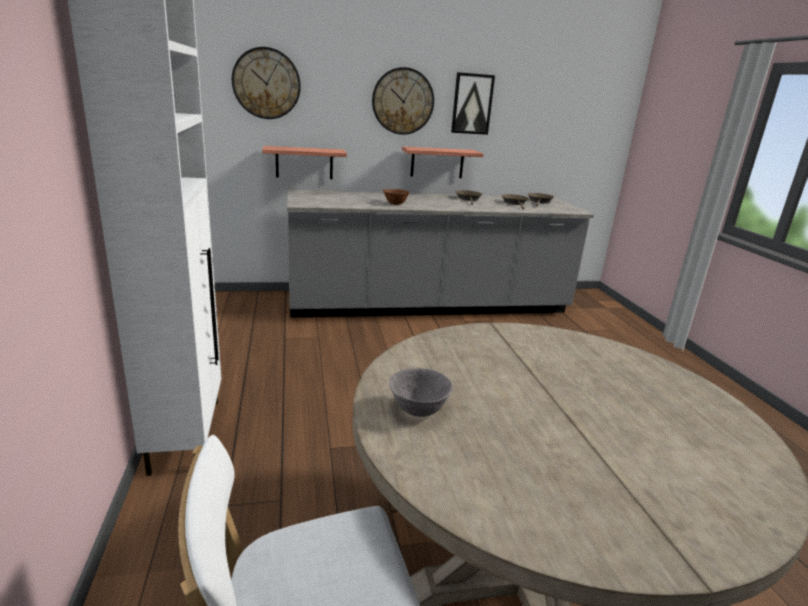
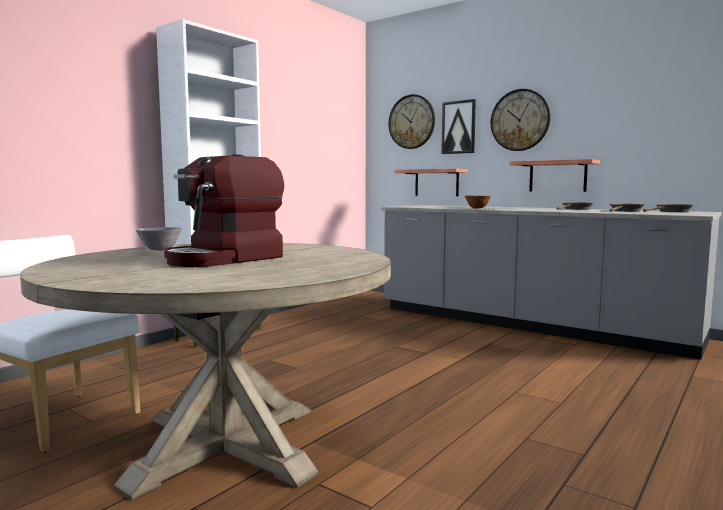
camera: 50 degrees right, 15 degrees down
(472, 104) = (593, 112): picture -> picture (459, 127)
(563, 406) = (225, 259): none -> coffee machine

